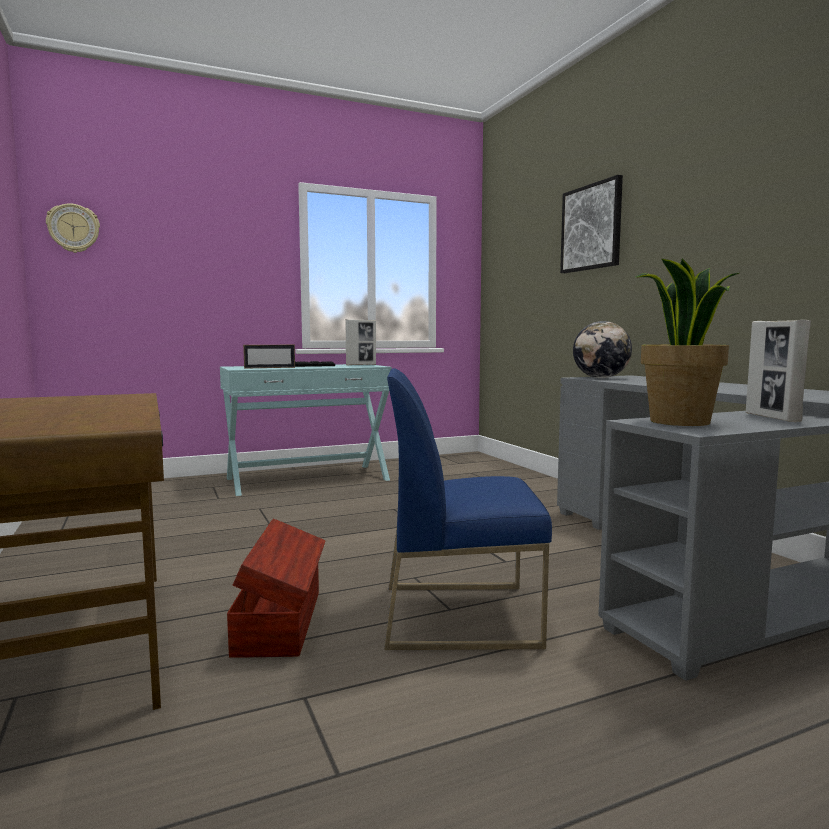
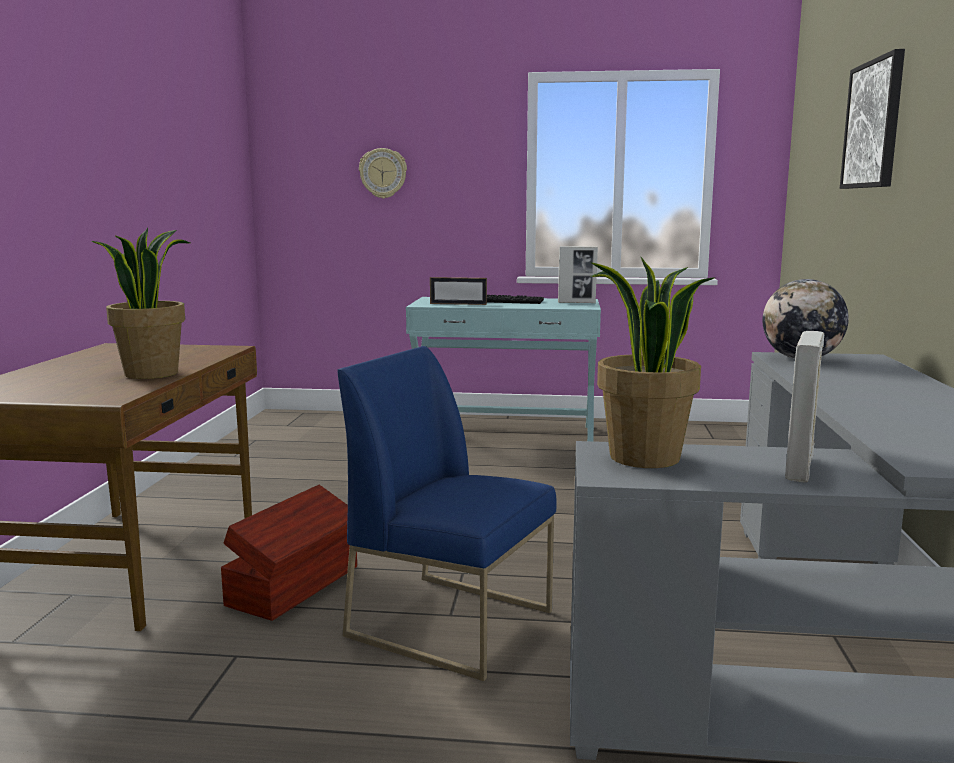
camera: 30 degrees right, 5 degrees up
(73, 228) = (292, 149): wall clock -> wall clock (383, 173)
(109, 410) = (151, 373): none -> potted plant

